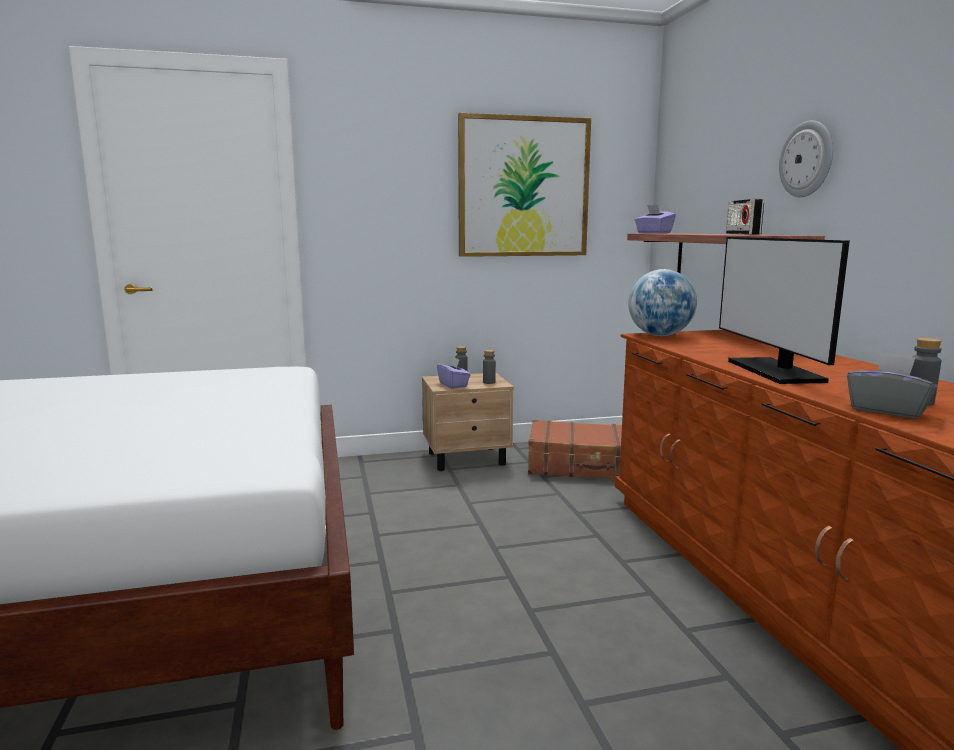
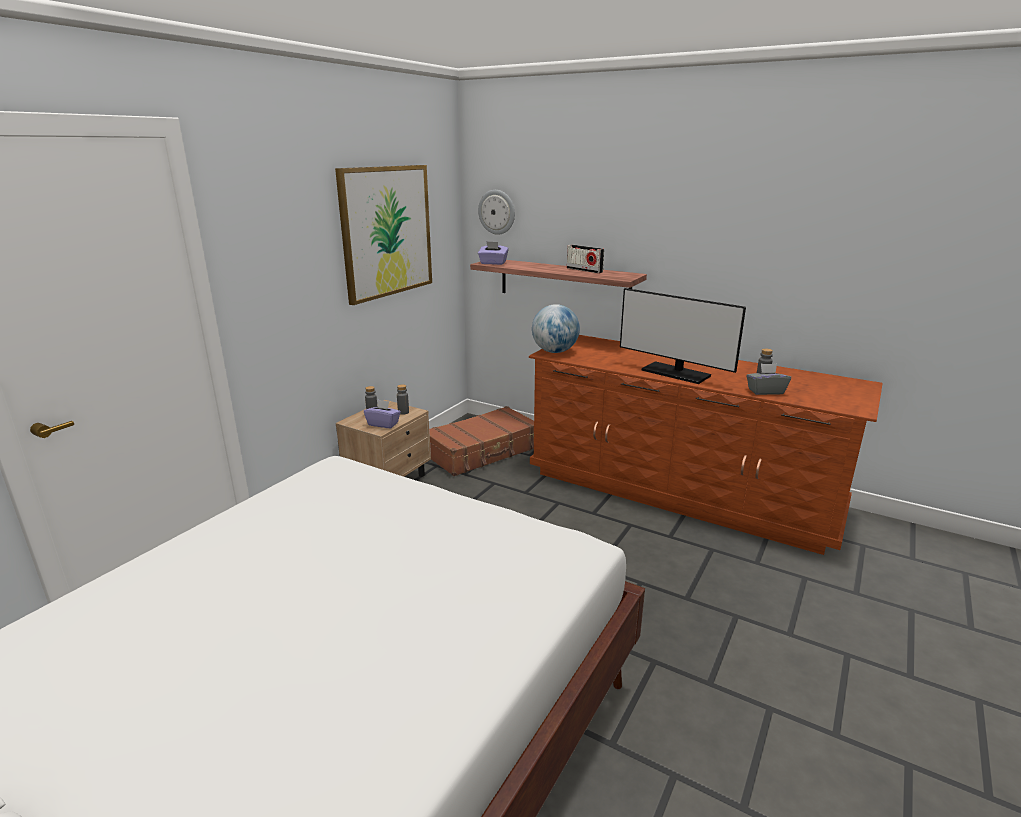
camera: 45 degrees left, 10 degrees up
(807, 159) = (628, 222): wall clock -> wall clock (497, 212)

